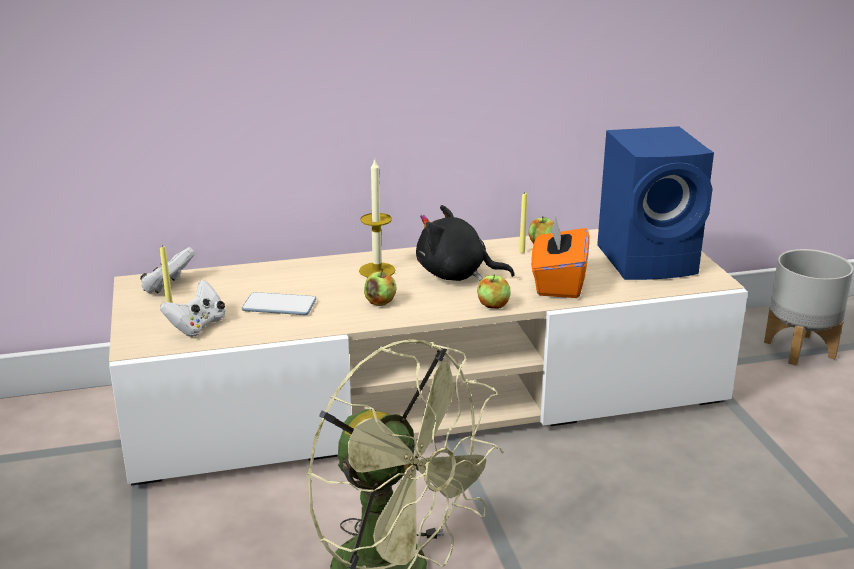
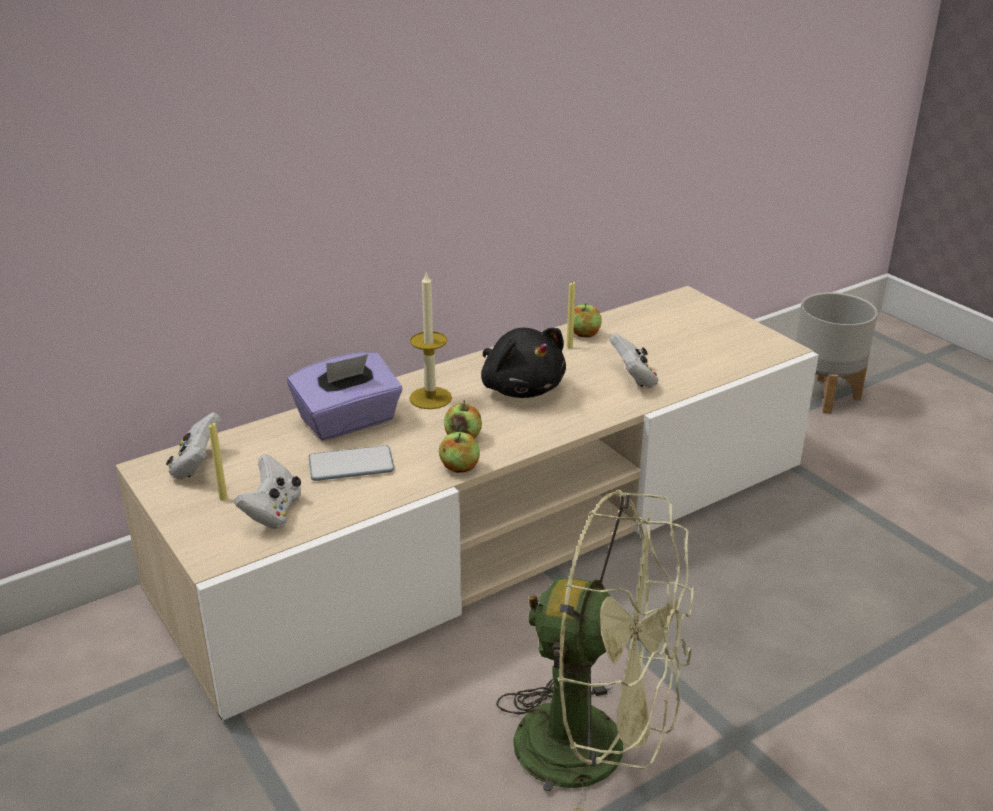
camera: 20 degrees left, 5 degrees up
(301, 276) = (348, 421): none -> purple tissue box
(456, 275) = (521, 388): black plush toy -> black plush toy turned 120 degrees counterclockwise
(493, 305) = (586, 418): apple -> apple (459, 467)
(558, 283) = (633, 378): orange tissue box -> white game controller
(650, 260) = (704, 334): blue speaker -> none

